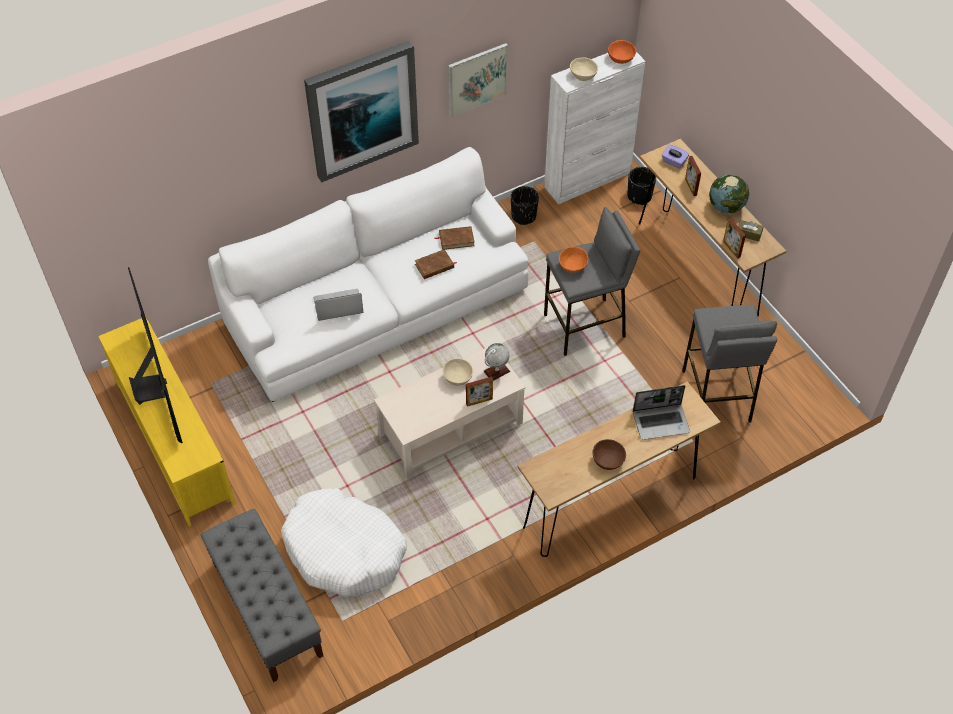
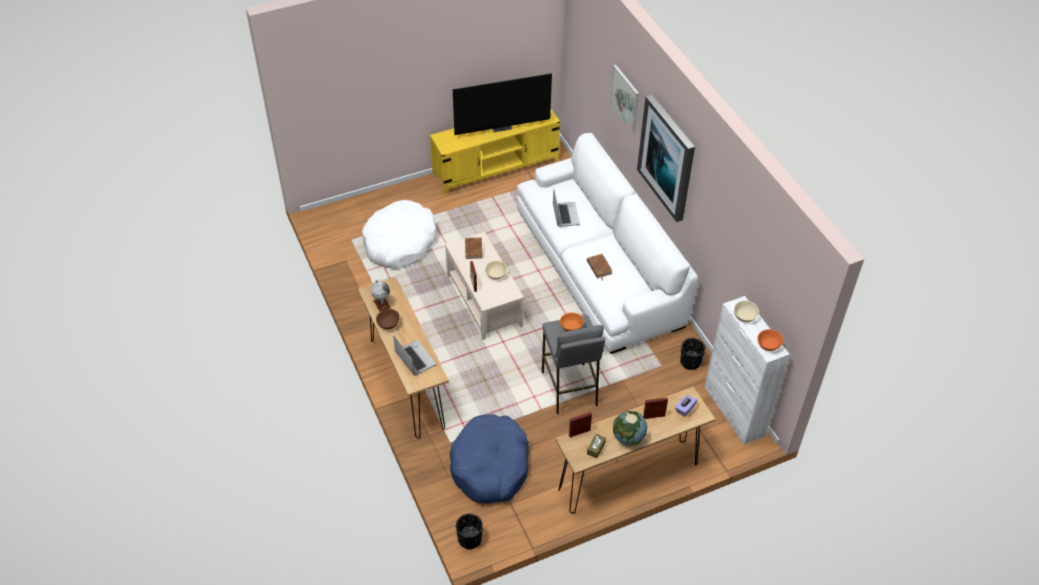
camera: 95 degrees right, 5 degrees down
(266, 609) = (368, 207): grey bench -> none
(456, 239) = (625, 281): brown book -> brown book (473, 249)
(477, 79) = (716, 233): picture -> picture (625, 98)
(496, 371) = (498, 296): globe -> globe (382, 304)
(639, 196) = (714, 447): black planter -> black planter (469, 539)
(661, 422) = (414, 358): laptop -> laptop turned 150 degrees clockwise
(716, 396) = (490, 466): grey stool -> blue dog bed

